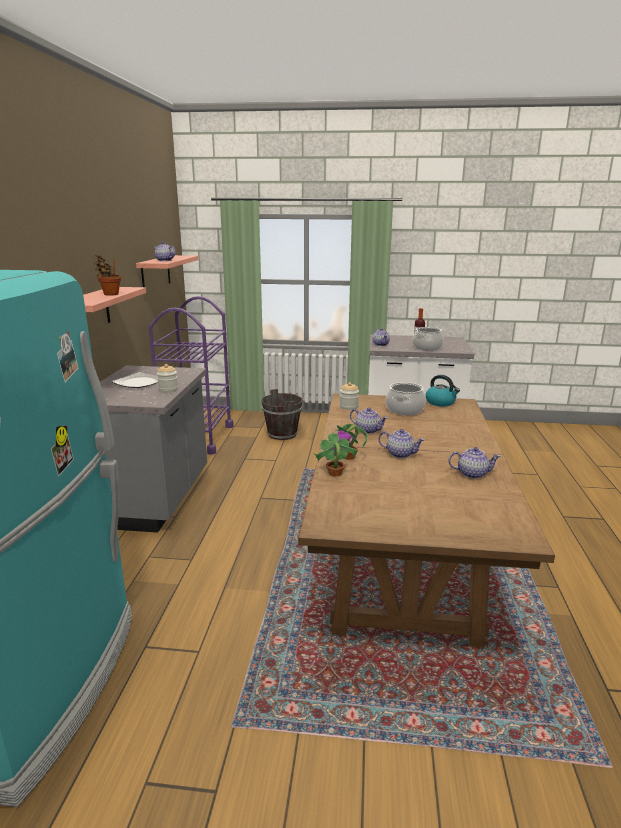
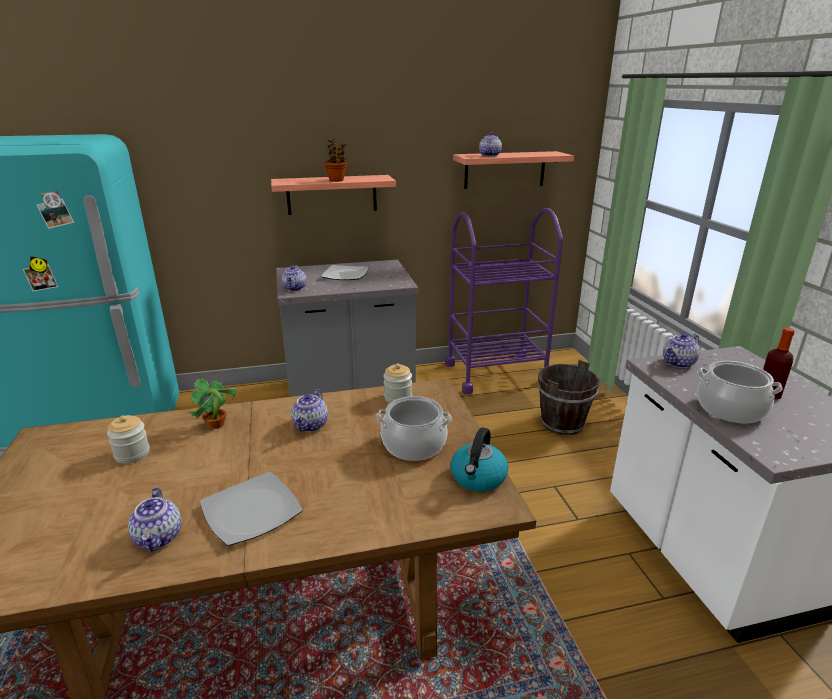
camera: 70 degrees right, 5 degrees up
(168, 389) = (331, 288): jar -> jar (132, 454)
(334, 473) = (166, 423): potted plant -> none
(400, 454) = (230, 462): teapot -> teapot (295, 288)
(453, 450) = (252, 510): none -> plate

